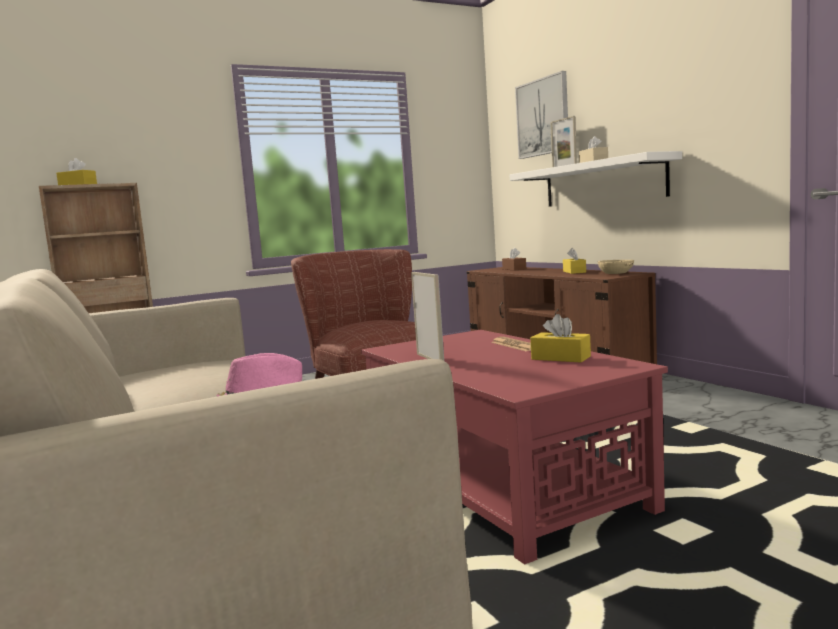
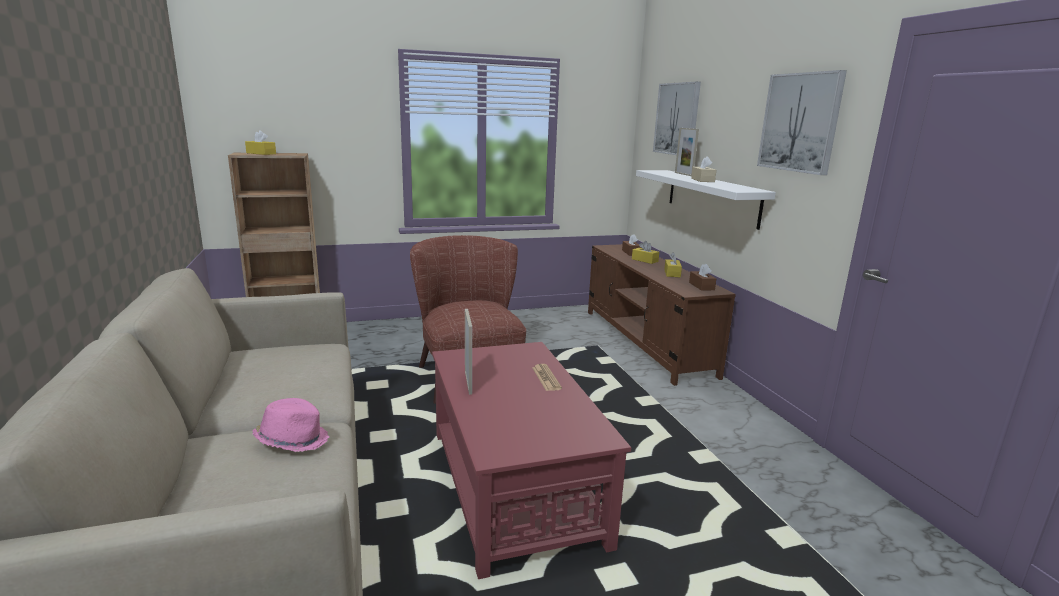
camera: 10 degrees right, 10 degrees up
(561, 358) = (562, 409): yellow tissue box -> yellow tissue box (644, 260)
(615, 273) = (701, 286): beige bowl -> brown tissue box
(697, 73) = (800, 122): none -> picture

